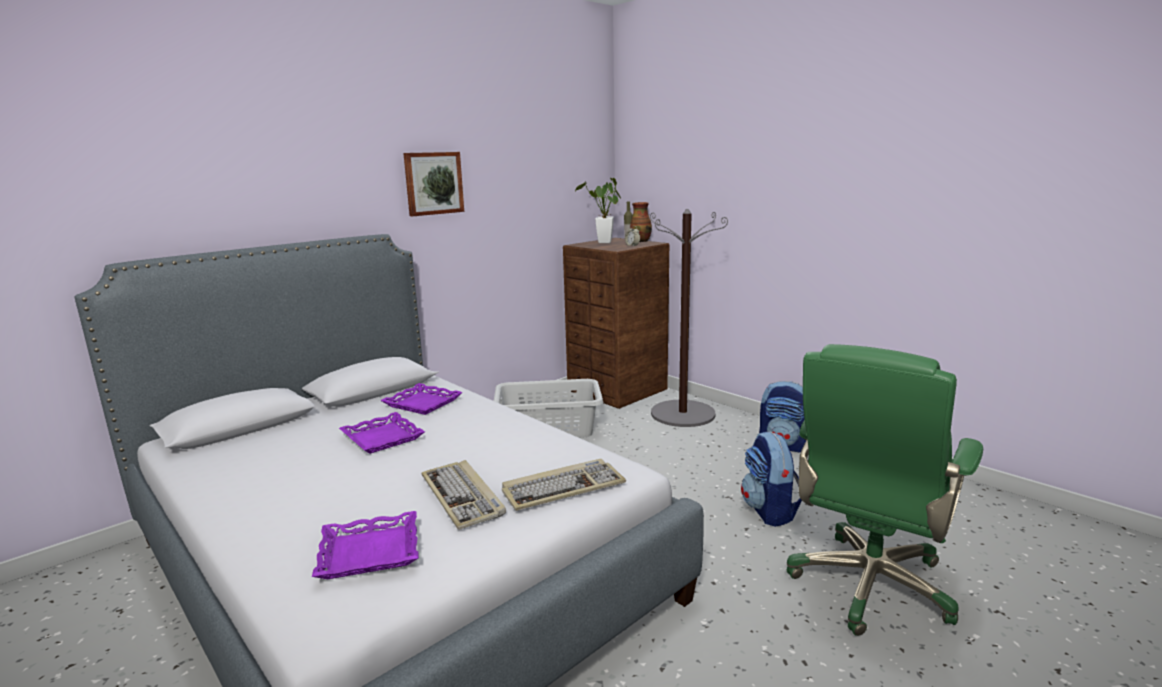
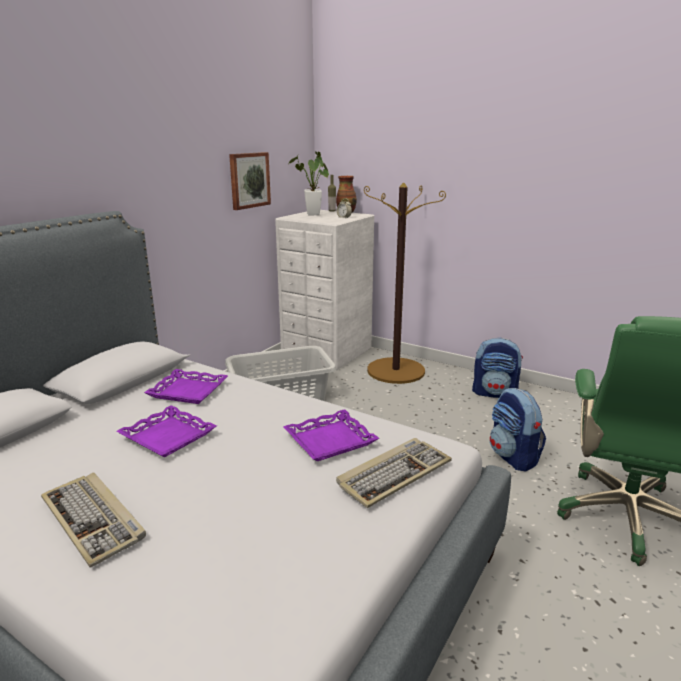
camera: 15 degrees left, 5 degrees up
(370, 551) = (240, 584): purple tray -> purple tray (330, 440)
(433, 183) = (158, 155): picture -> picture (249, 180)
(463, 497) = (299, 498): keyboard -> keyboard (94, 520)
(617, 390) = (327, 352): brown dresser -> white dresser
(683, 414) = (396, 371): grey clothes rack -> brown clothes rack

